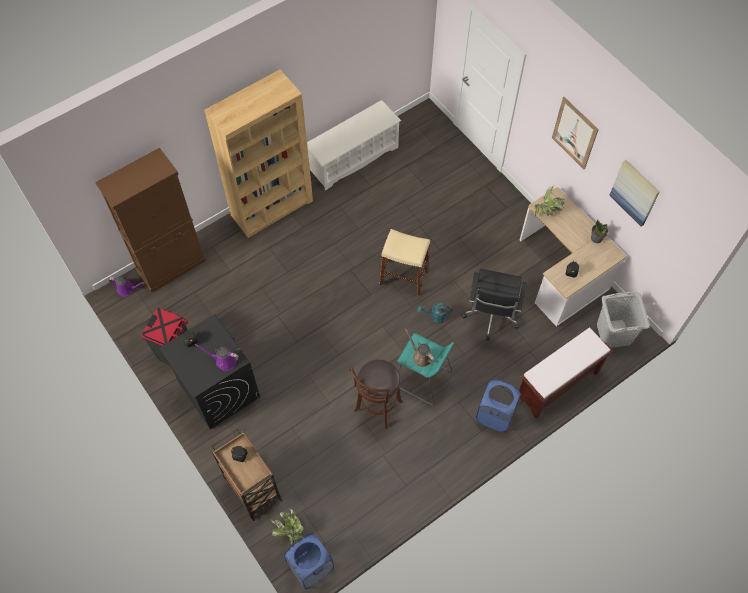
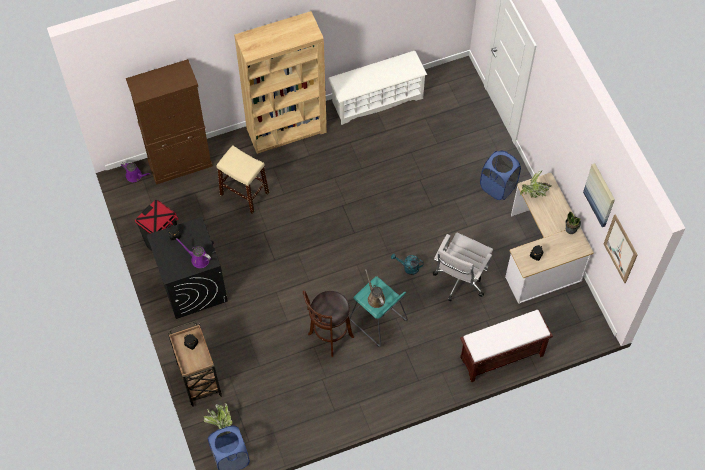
camera: 15 degrees right, 0 degrees up
(404, 277) = (390, 224): beige stool -> beige stool (244, 193)
(491, 317) = (459, 280): black office chair -> white office chair
(495, 415) = (434, 369): blue laundry basket -> blue laundry basket (498, 186)
(574, 133) = (564, 127): picture -> picture (620, 248)
(613, 334) = (570, 323): grey laundry basket -> none

